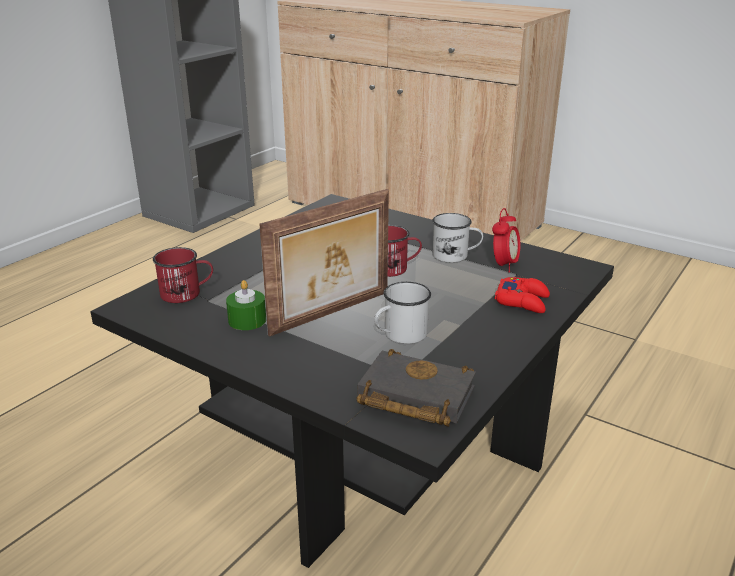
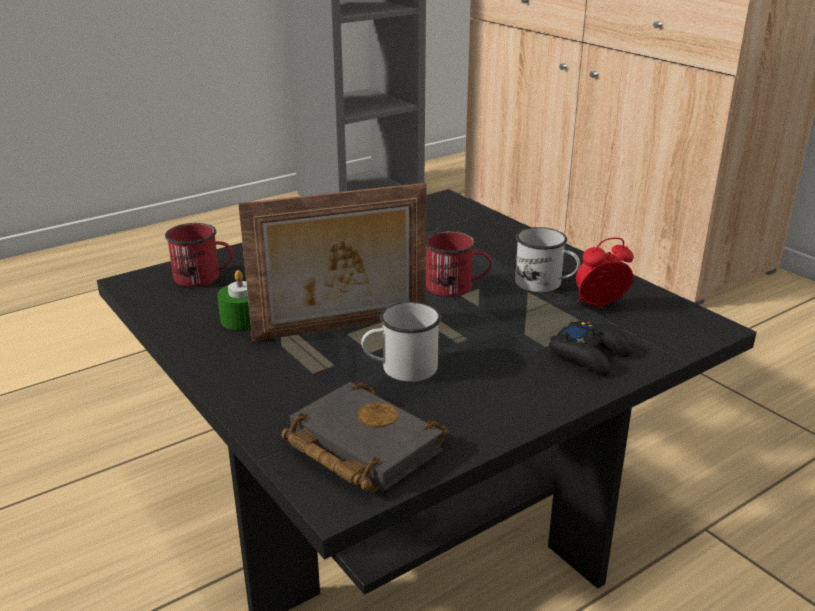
camera: 20 degrees right, 0 degrees up
(504, 265) = (599, 306): alarm clock -> alarm clock turned 150 degrees counterclockwise
(522, 301) = (590, 355): red game controller -> black game controller

